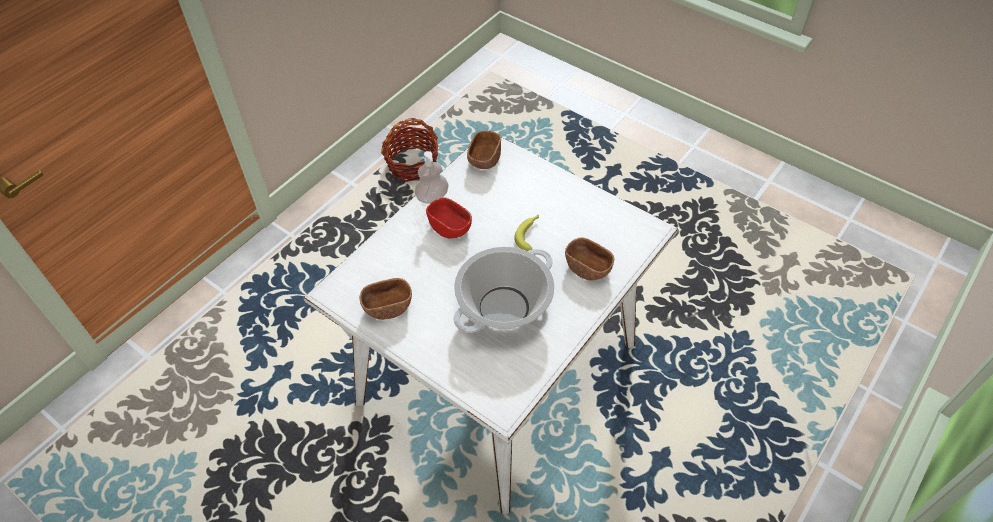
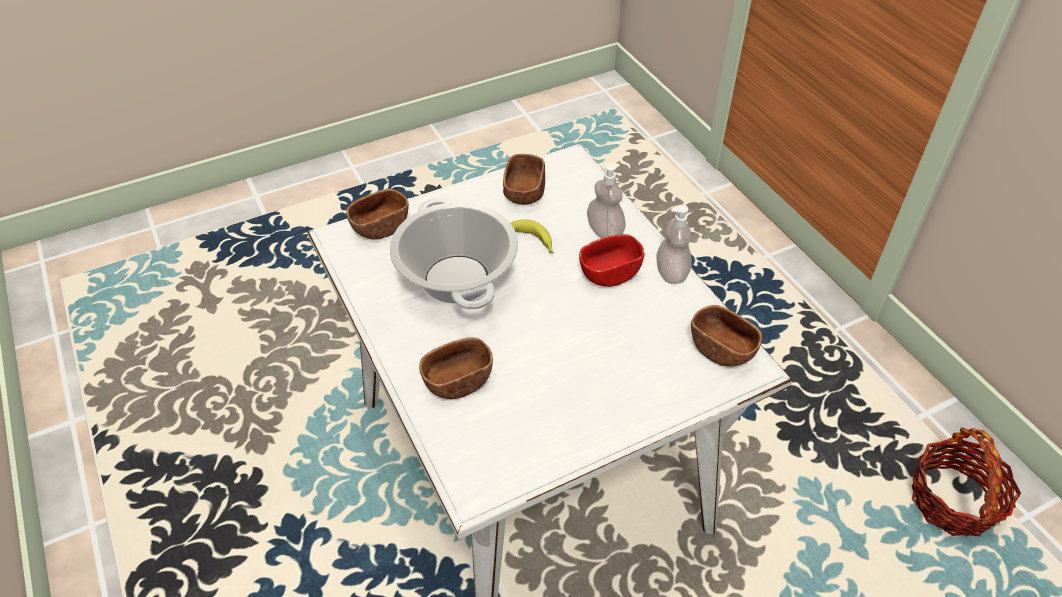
camera: 115 degrees right, 5 degrees down
(409, 243) = (605, 231): none -> soap dispenser
(478, 384) = (380, 227): none -> brown bowl
(529, 234) = (553, 344): banana -> banana (533, 242)

